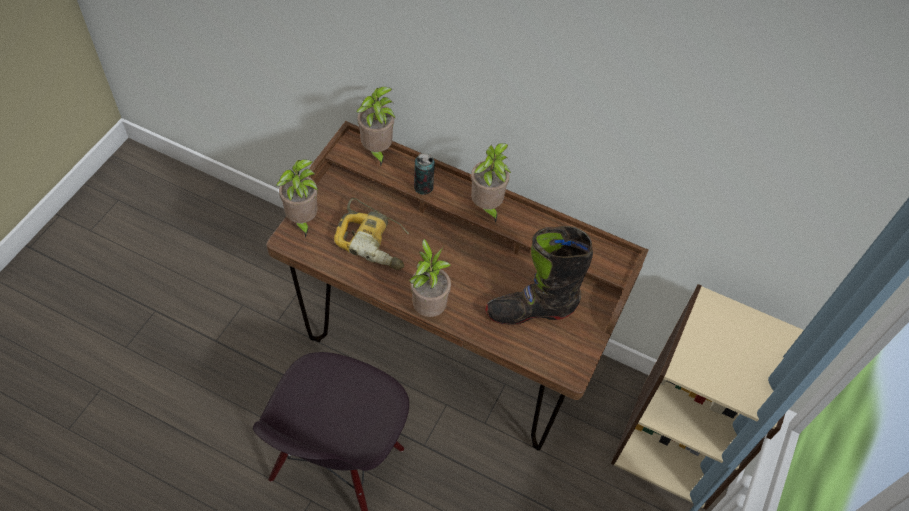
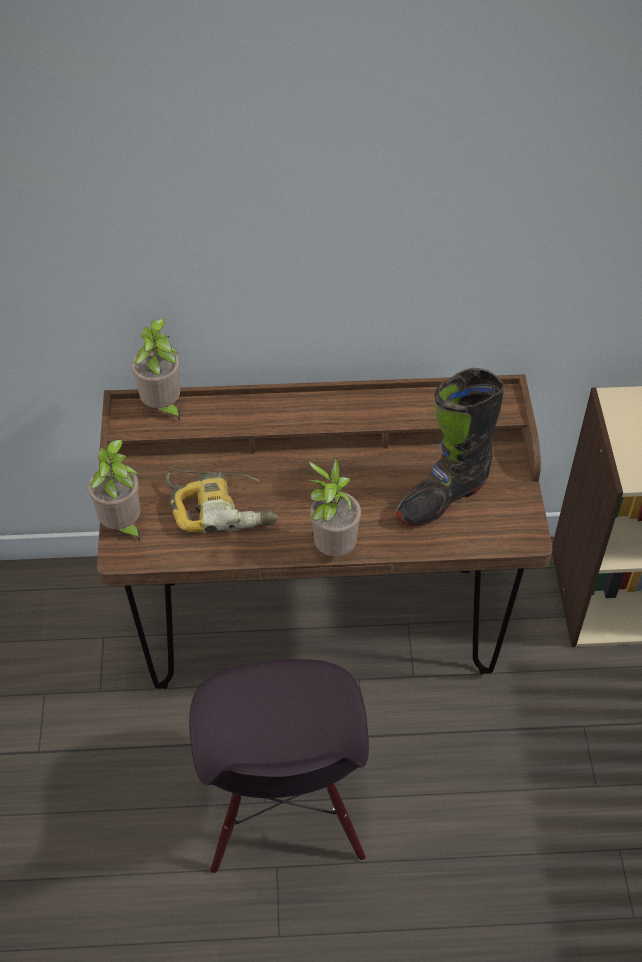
camera: 25 degrees left, 5 degrees down
(423, 187) = (244, 421): can -> none
(486, 207) = (328, 410): potted plant -> none

